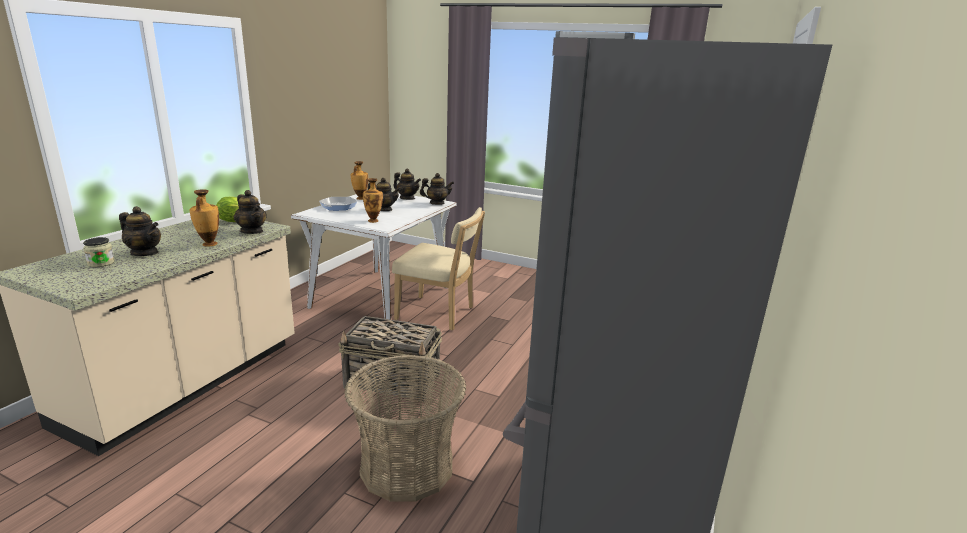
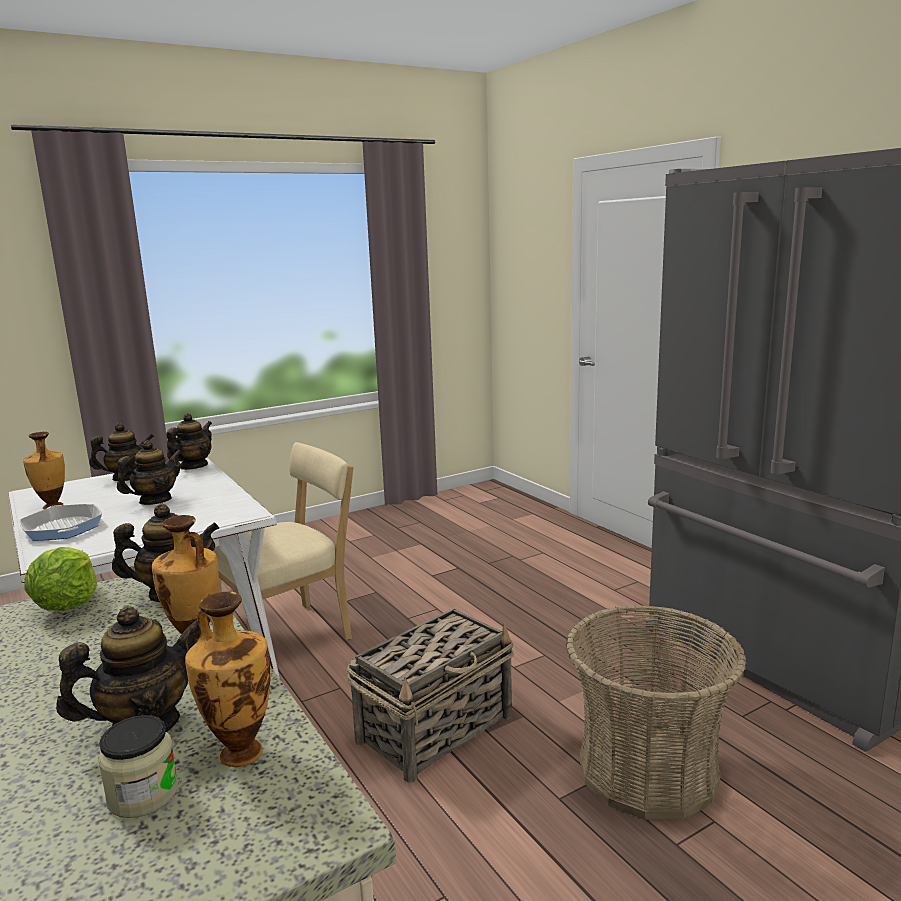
camera: 55 degrees left, 5 degrees down
(373, 220) = (199, 515): vase -> vase (240, 751)

